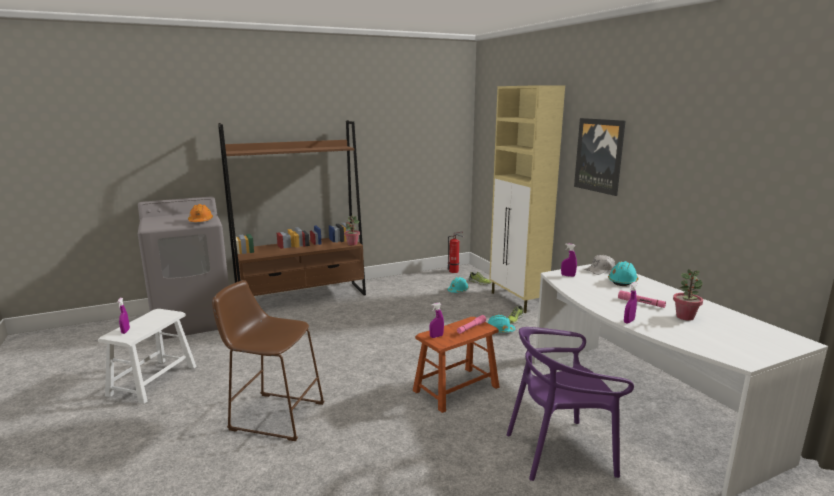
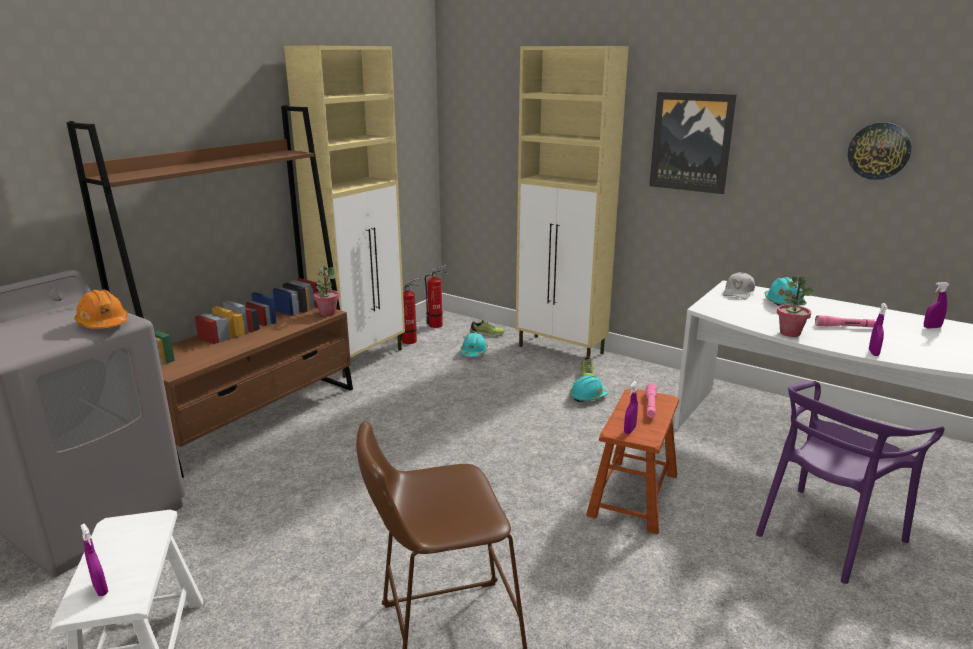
camera: 30 degrees left, 5 degrees up
(390, 281) = (363, 358): none -> beige cabinet
(428, 277) = (411, 341): none -> fire extinguisher
(568, 276) = (721, 307): purple spray bottle -> purple spray bottle (932, 327)
(685, 317) = (905, 334): potted plant -> potted plant (790, 333)
(716, 168) = (879, 151): none -> wall clock

